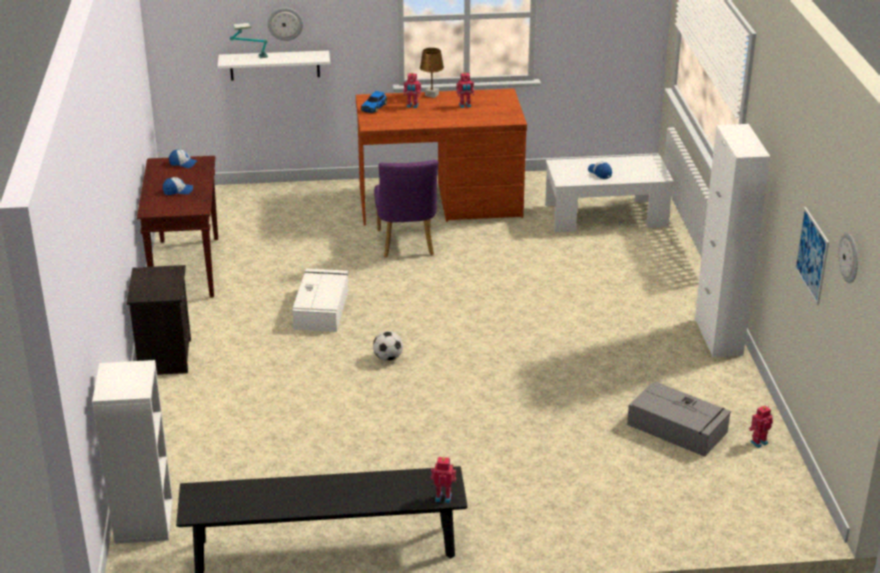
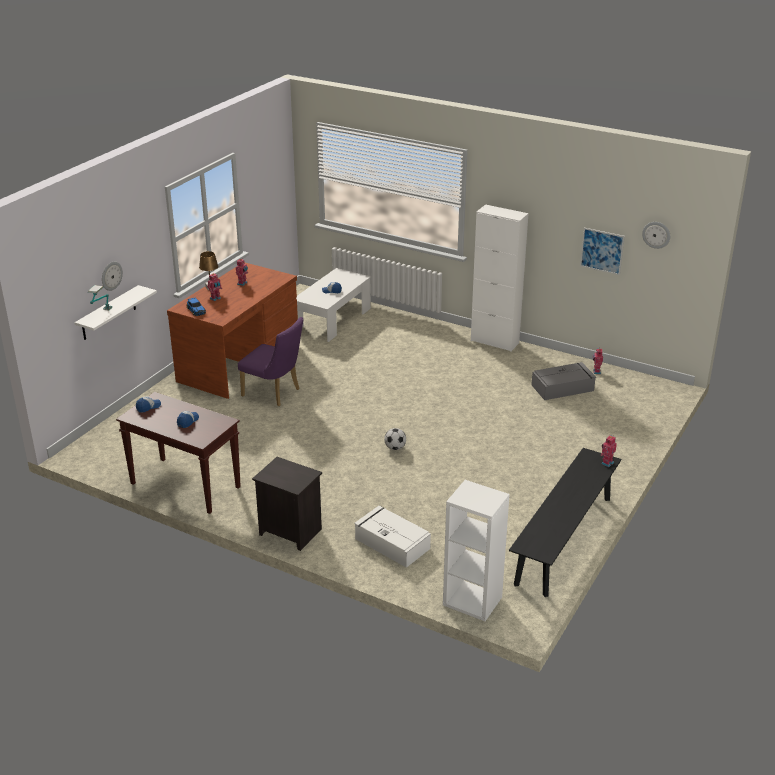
camera: 55 degrees left, 0 degrees up
(321, 308) = (309, 450): white storage box -> white storage box (391, 543)

